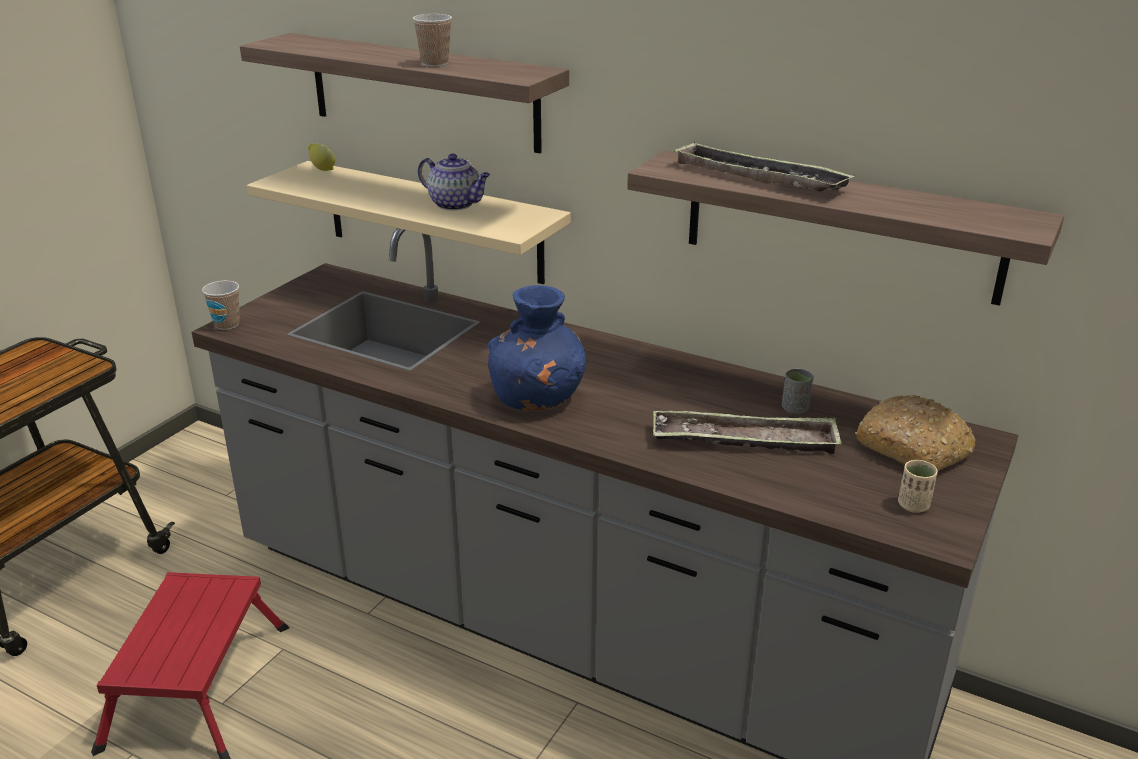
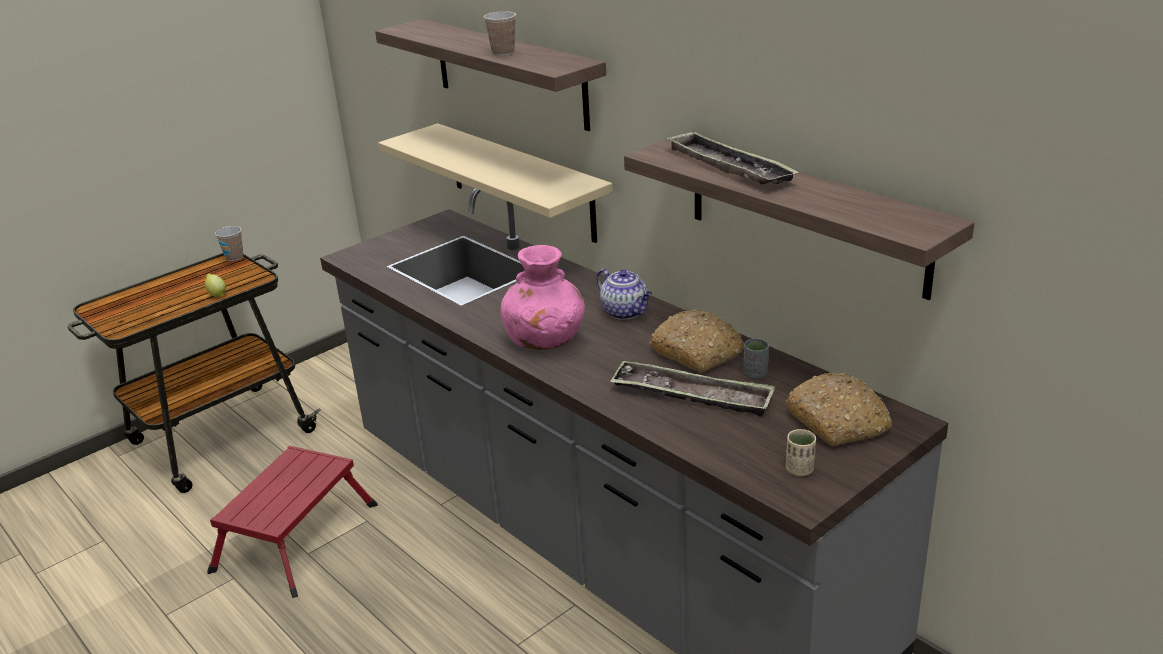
camera: 20 degrees right, 0 degrees up
(227, 324) = (347, 254): cup -> cup (234, 257)
(322, 169) = (442, 132): lemon -> lemon (216, 294)
(456, 204) = (524, 170): teapot -> teapot (626, 312)
(538, 398) = (545, 340): blue vase -> pink vase
(718, 392) = (698, 352): none -> bread

